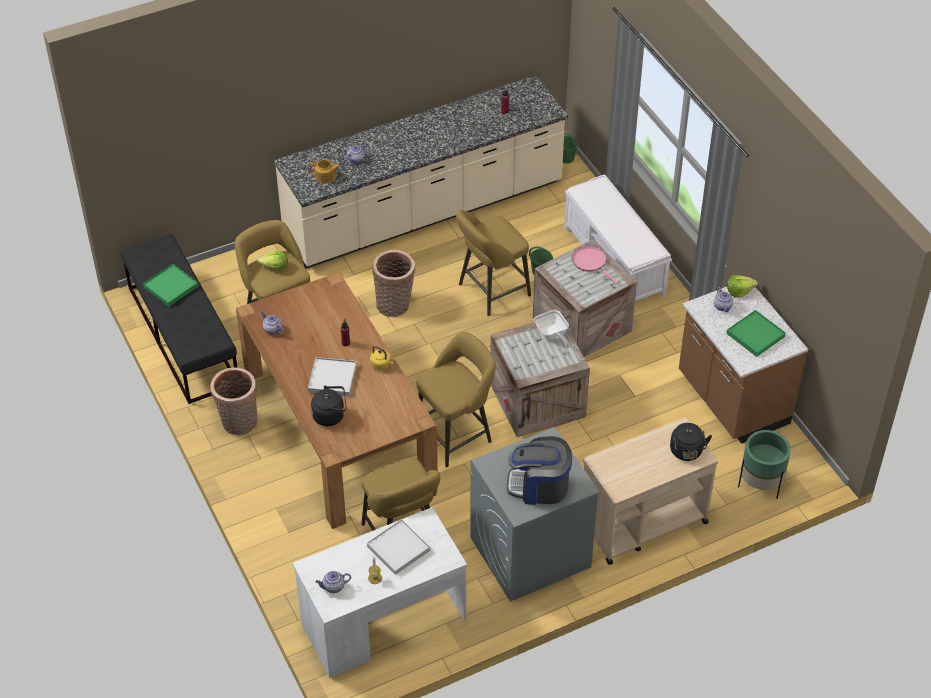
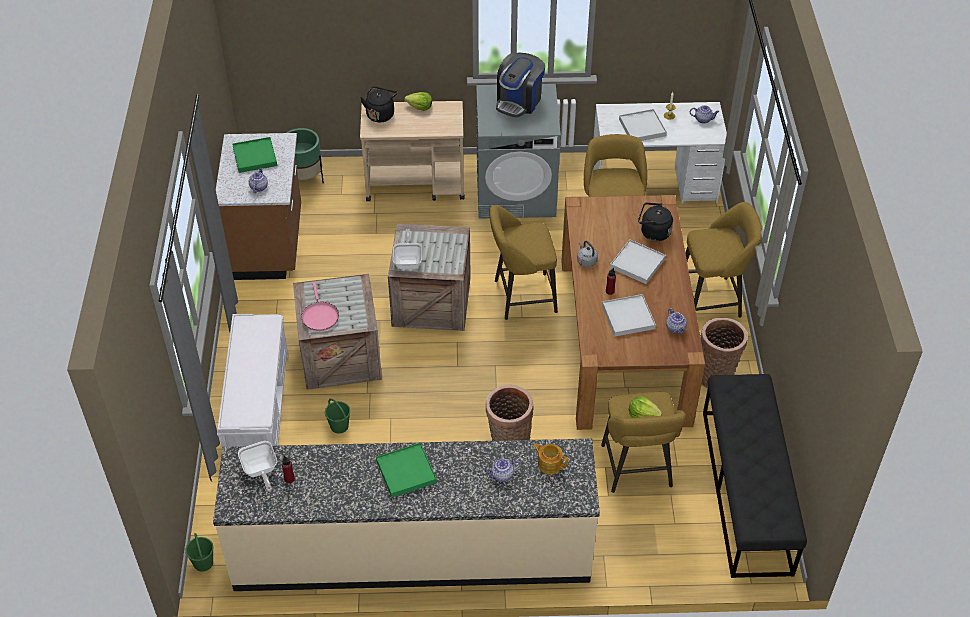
camera: 155 degrees left, 0 degrees up
(171, 287) = (758, 464): green tray -> green tray (406, 472)
(318, 325) = (628, 317): none -> white tray
(381, 365) = (586, 260): yellow kettle -> grey kettle
(491, 292) = (403, 422): yellow stool -> yellow stool (712, 300)
(528, 109) = (260, 471): none -> frying pan
(539, 486) = (519, 101): coffee machine -> coffee machine turned 90 degrees clockwise
(739, 291) = (232, 195): lettuce -> lettuce (419, 107)

